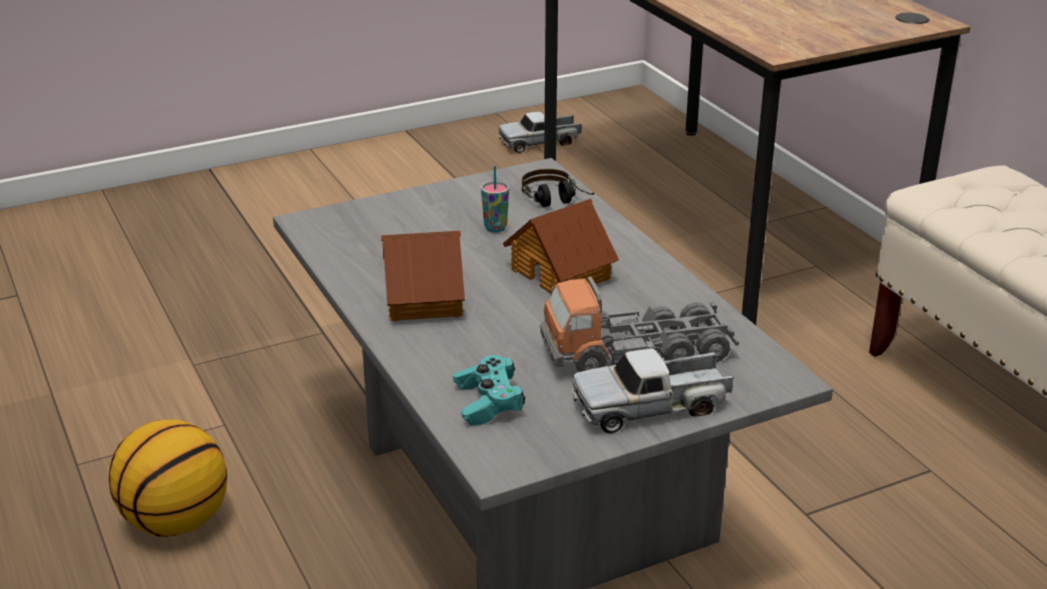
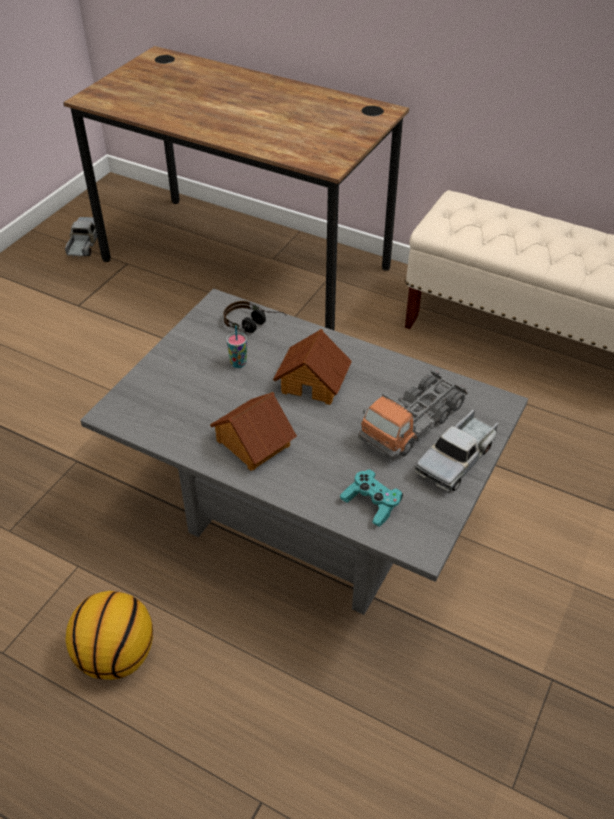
camera: 35 degrees left, 15 degrees up
(540, 142) = (84, 244): toy truck -> toy truck turned 150 degrees clockwise

